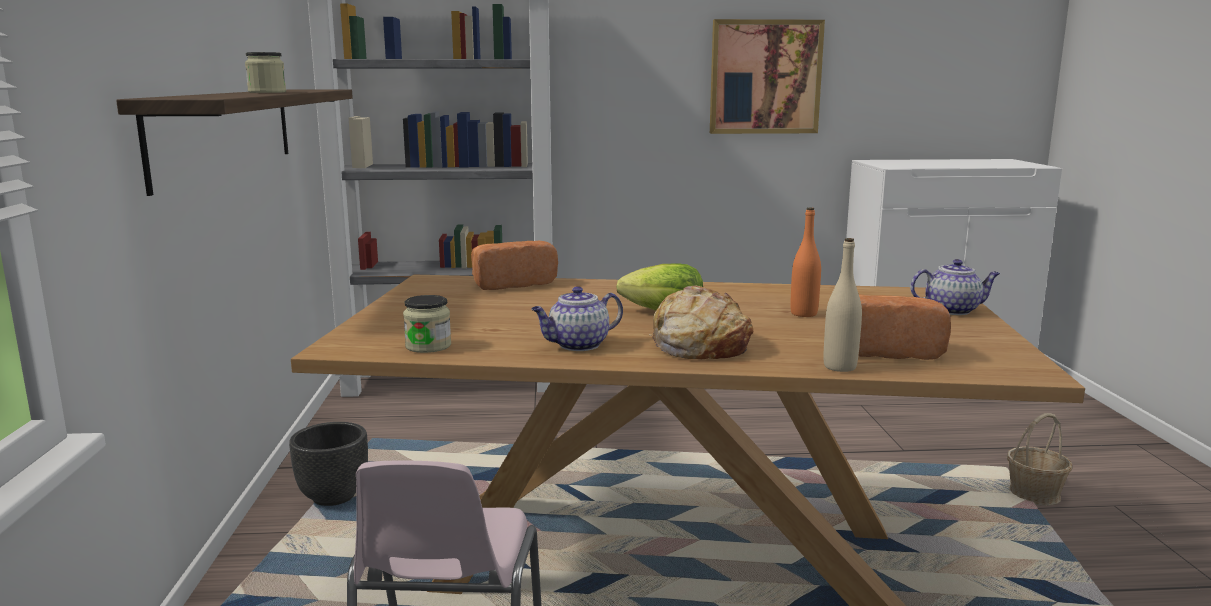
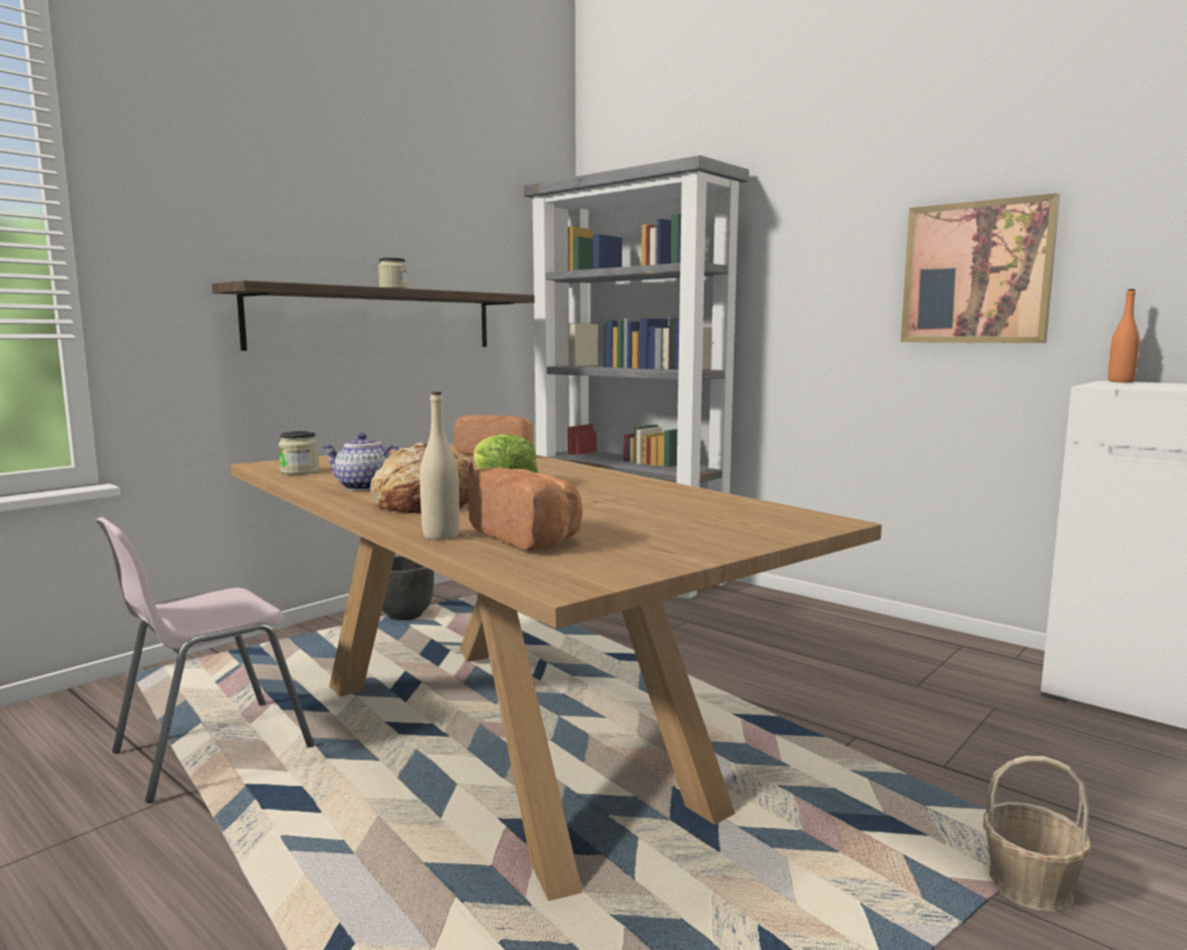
camera: 45 degrees right, 5 degrees down
(803, 314) = (600, 505): orange bottle -> orange bottle (1121, 381)
(952, 310) = (758, 532): teapot -> none

